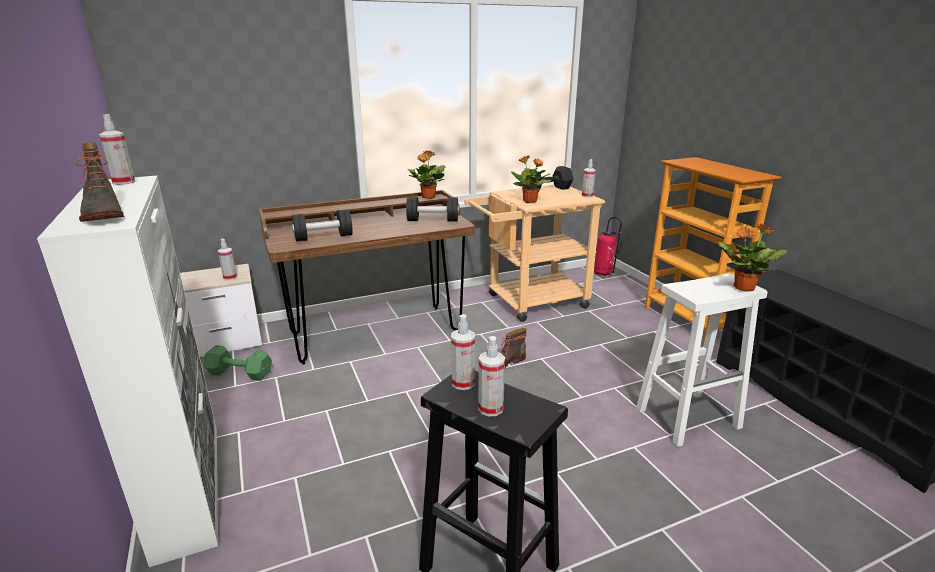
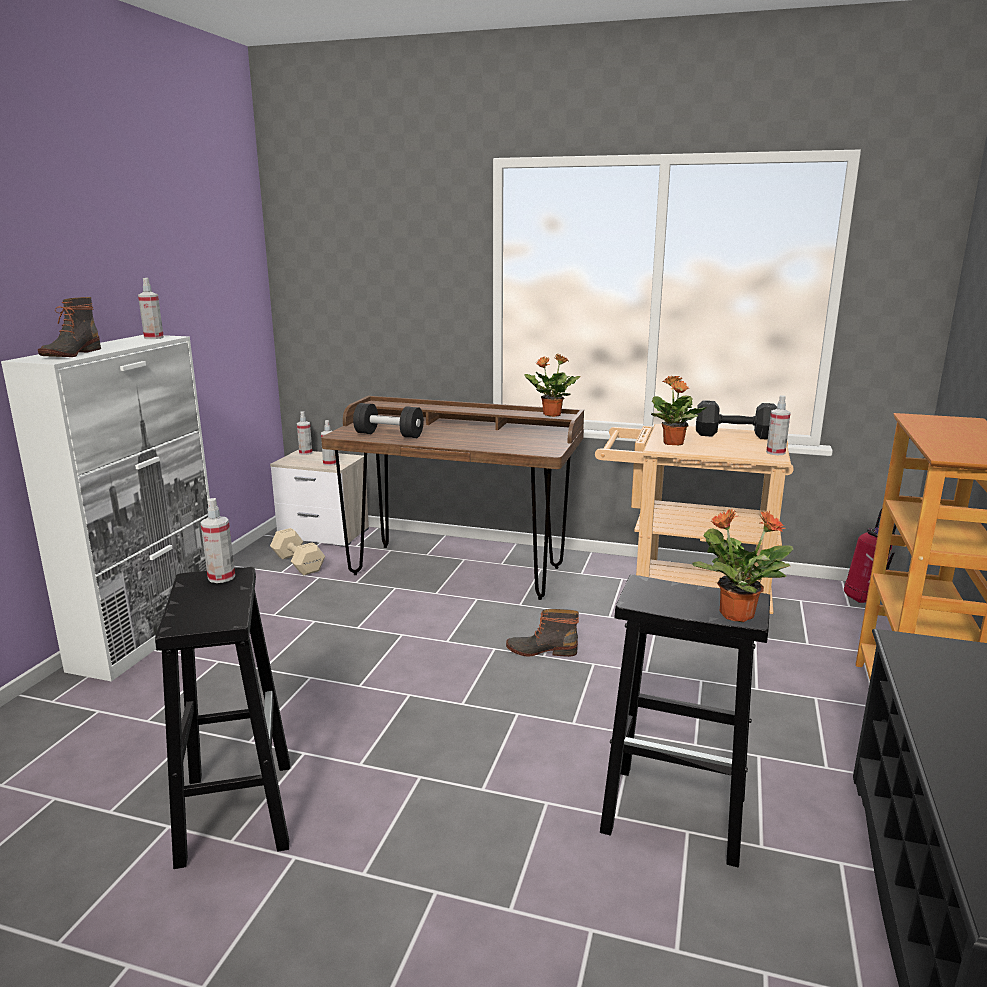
camera: 40 degrees right, 5 degrees down
(239, 373) = (298, 563): green dumbbell -> beige dumbbell
(433, 220) = (526, 442): black dumbbell -> none
(490, 408) = (197, 602): spray bottle -> spray bottle (305, 453)
(688, 418) = (677, 814): white stool -> black stool

